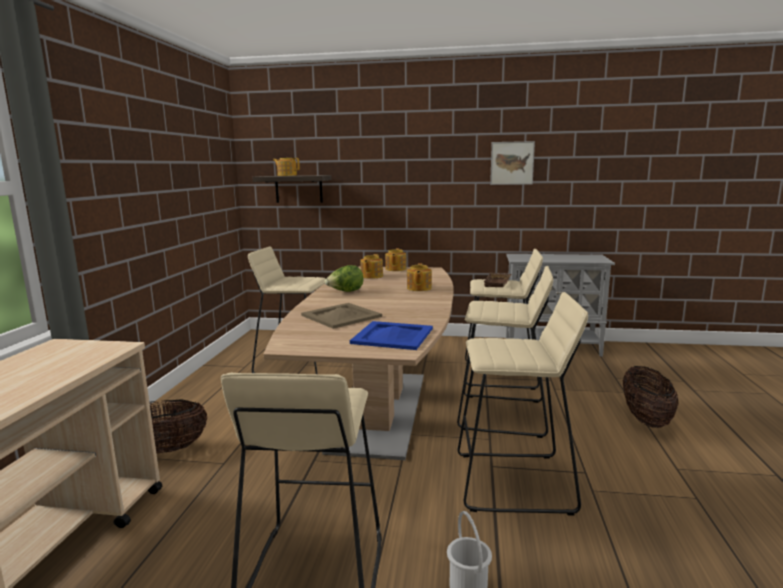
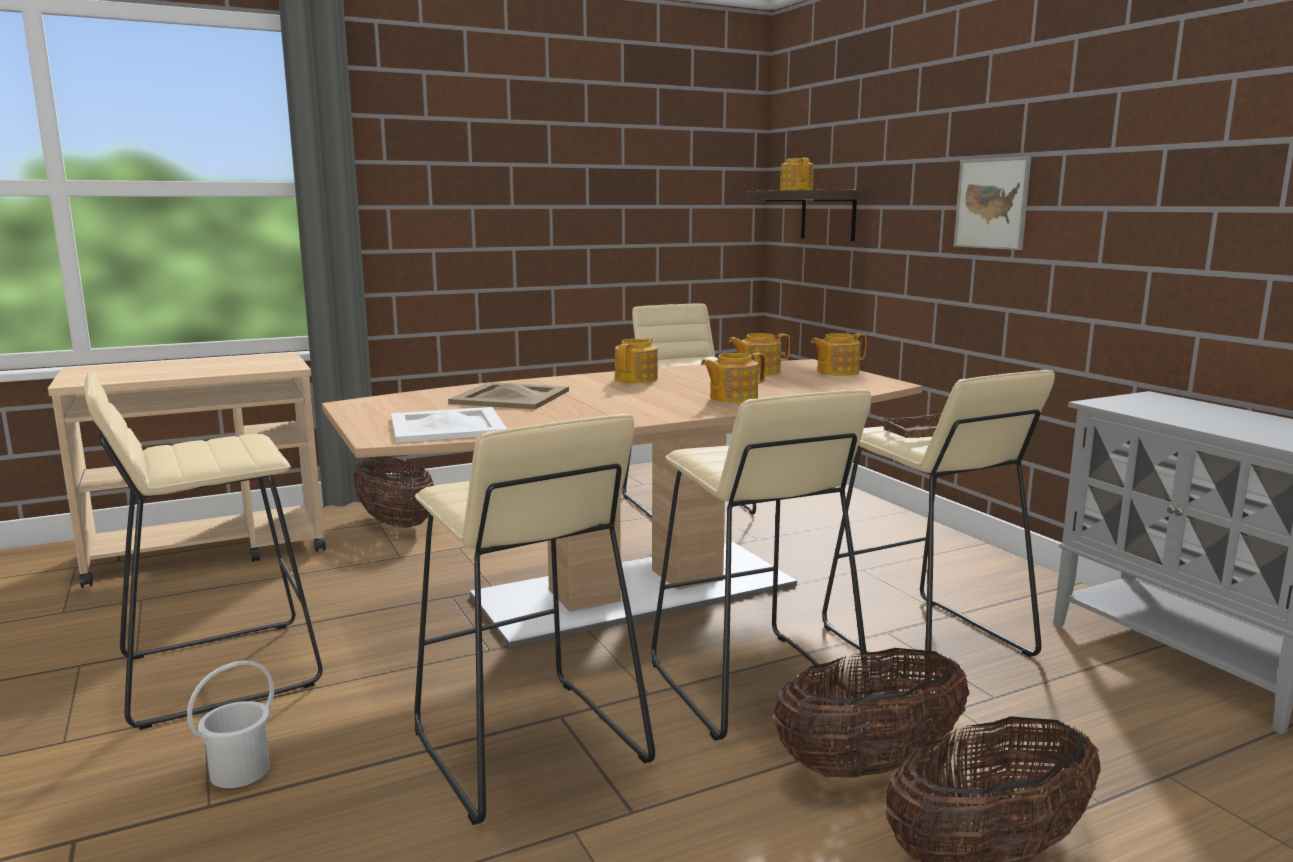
camera: 55 degrees right, 0 degrees up
(345, 292) = (637, 379): lettuce -> teapot
(393, 336) = (448, 426): blue tray -> white tray
(512, 163) = (1189, 158): picture -> picture (992, 203)
(580, 416) = (868, 765): none -> basket

